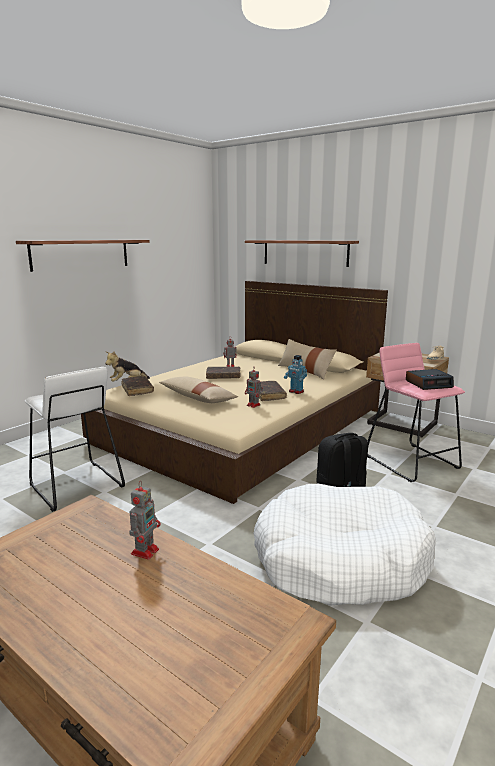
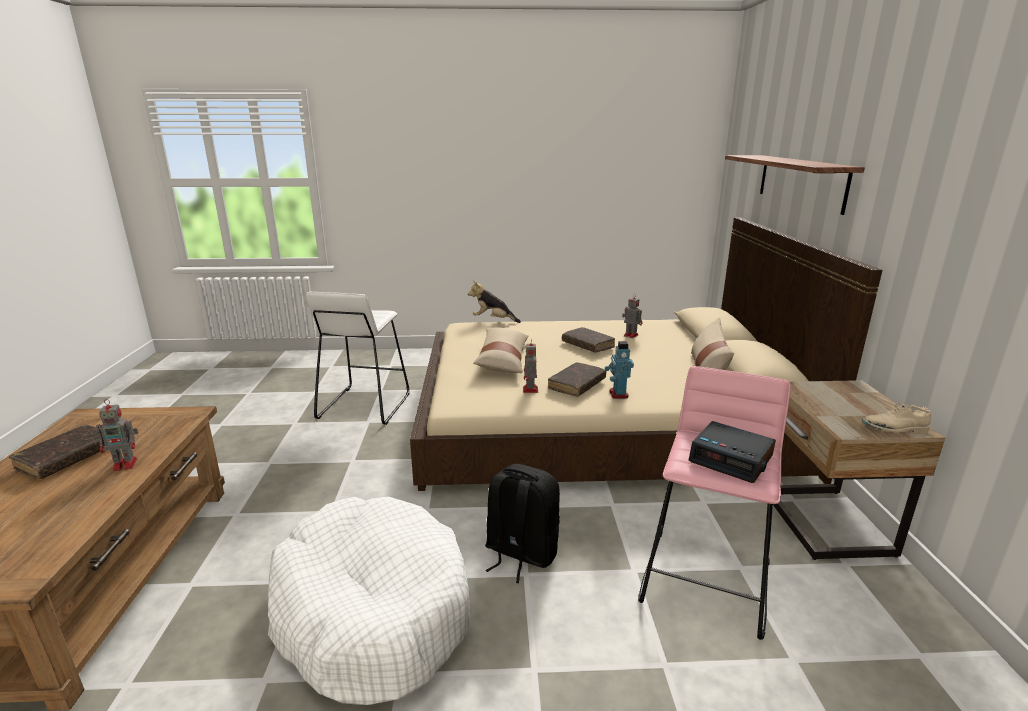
camera: 50 degrees right, 5 degrees up
(81, 254) = (498, 166): shelf -> none
(137, 390) = (476, 331): brown book -> brown book (67, 458)

